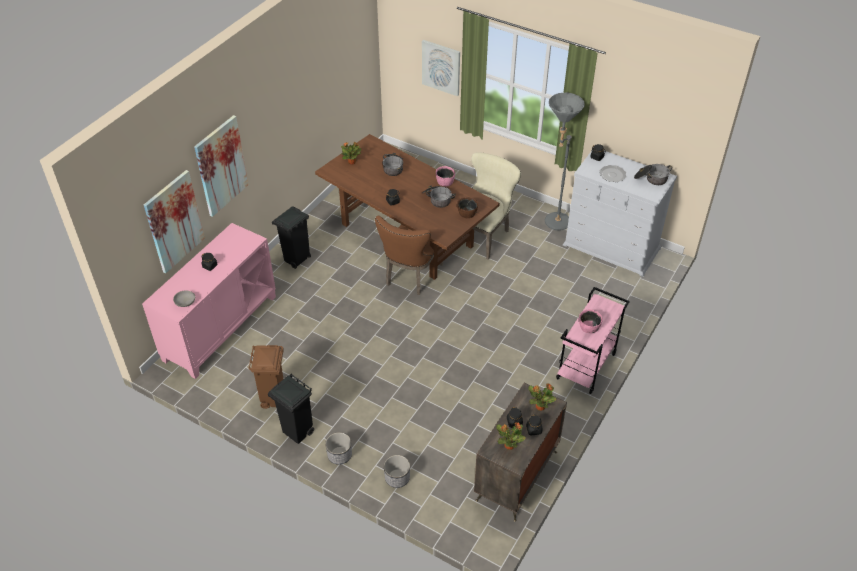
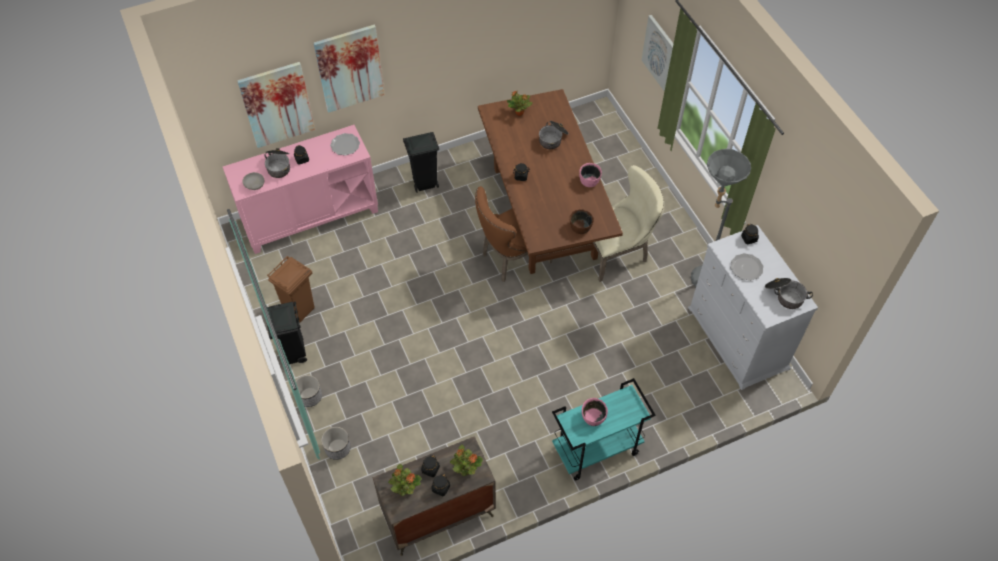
camera: 35 degrees right, 10 degrees up
(238, 240) = (345, 145): none -> plate
(437, 199) = (564, 196): cooking pot -> cooking pot (279, 166)
(586, 367) = (596, 450): pink cart -> turquoise cart

